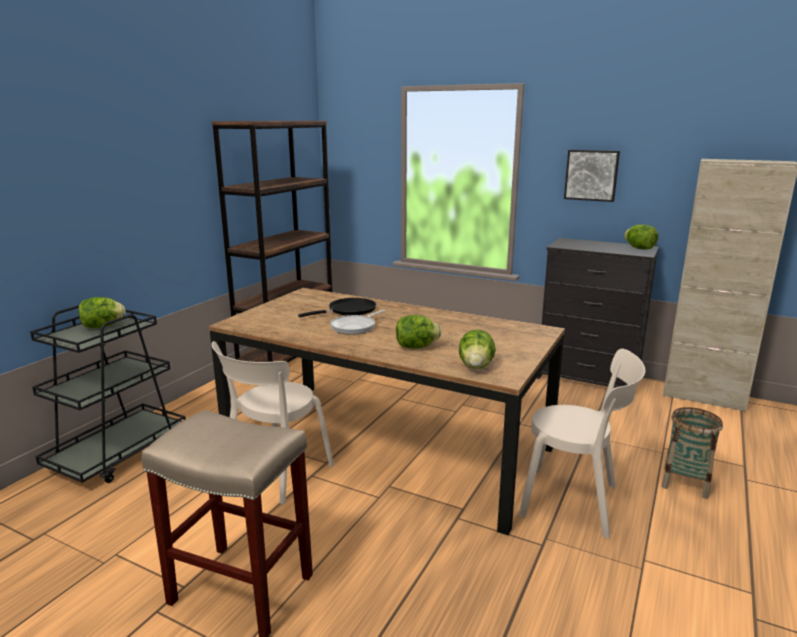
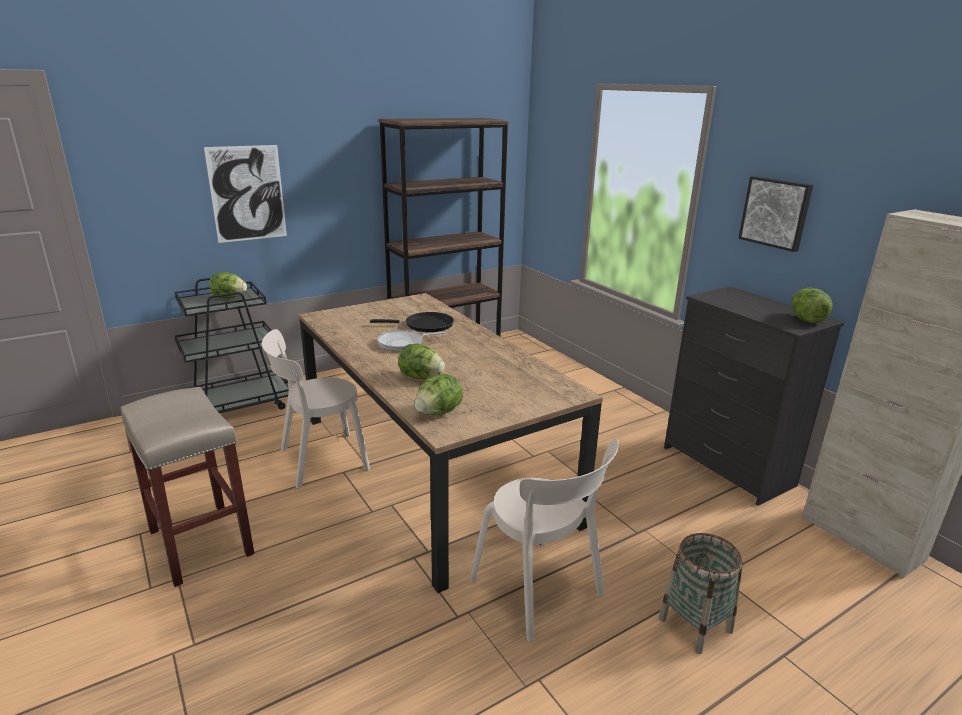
camera: 30 degrees right, 5 degrees up
(96, 206) = (247, 193): none -> picture

